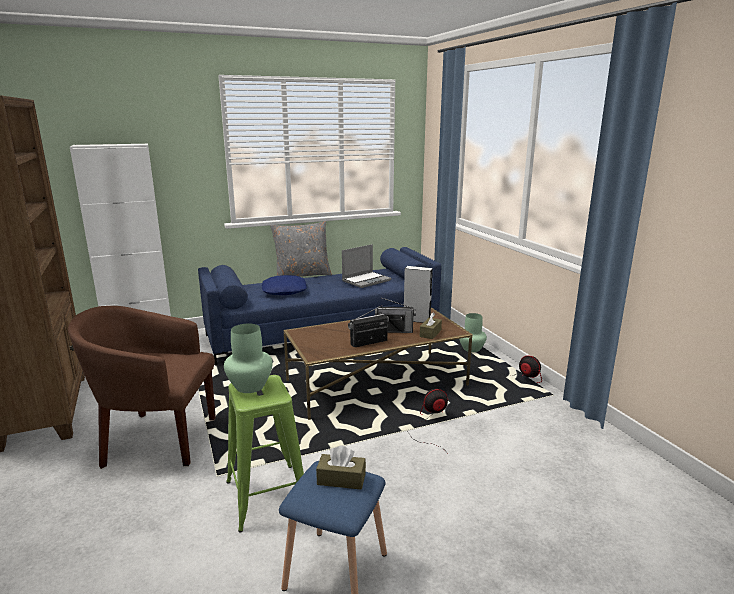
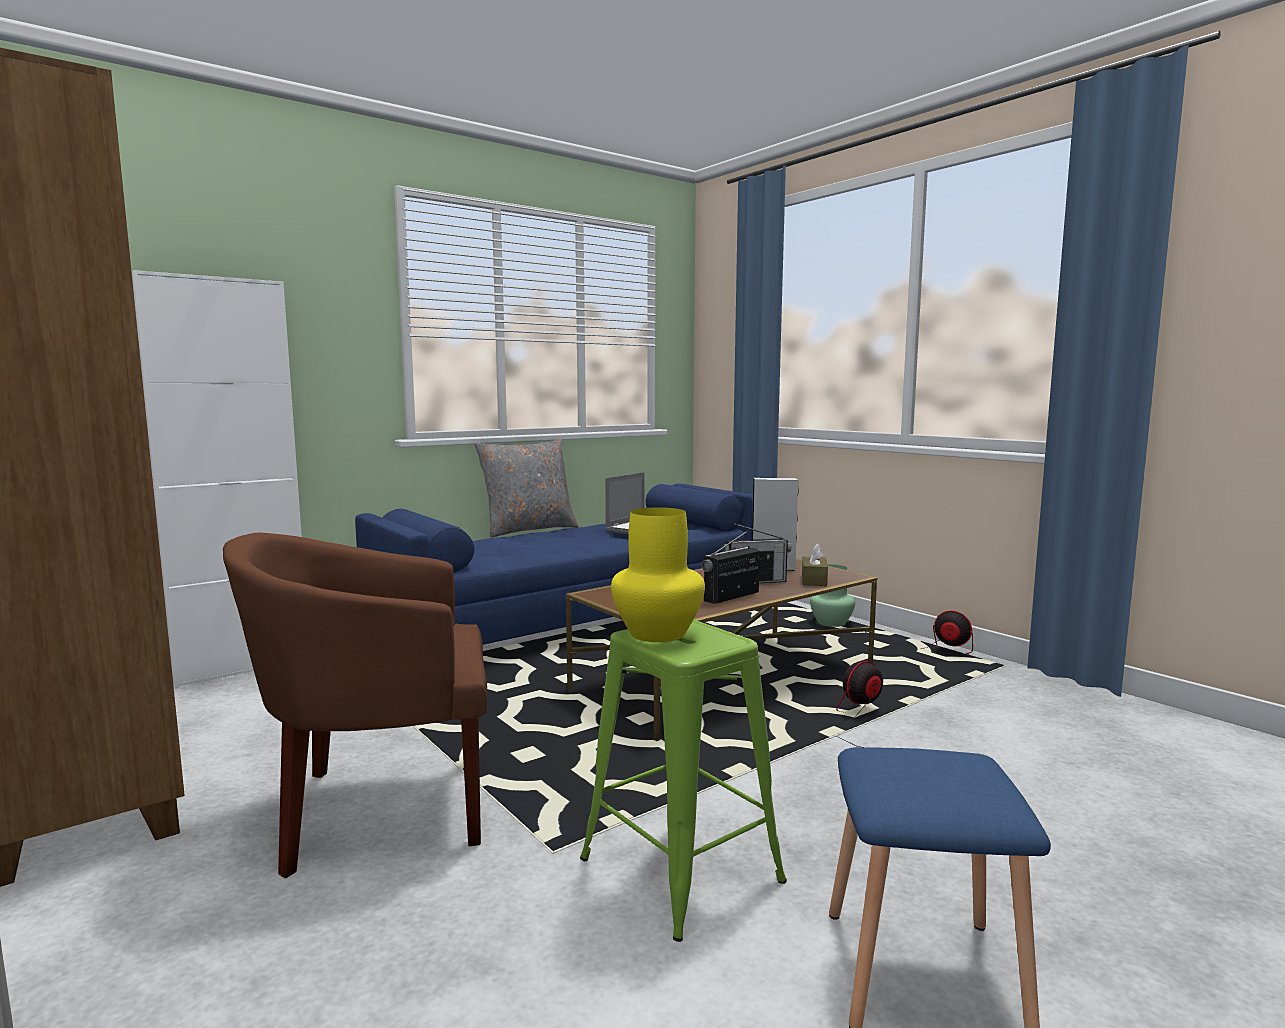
camera: 15 degrees left, 10 degrees down
(250, 386) = (657, 633): green vase -> yellow vase
(284, 291) = (518, 547): blue pillow -> none
(341, 479) = (936, 764): brown tissue box -> none

